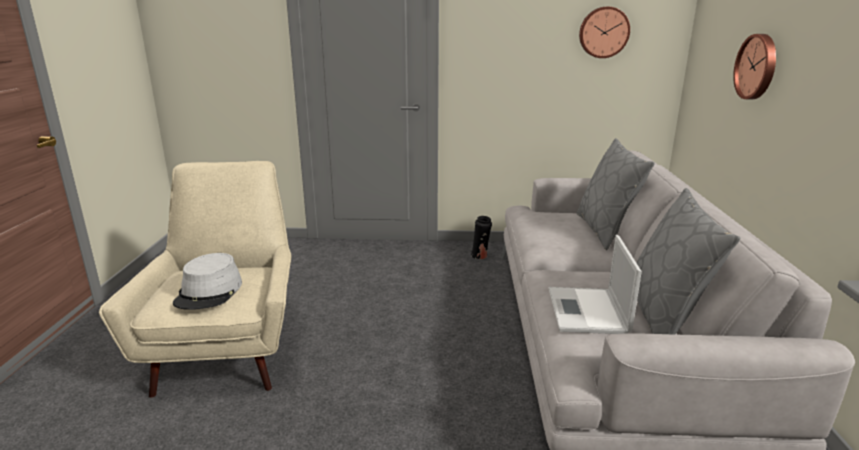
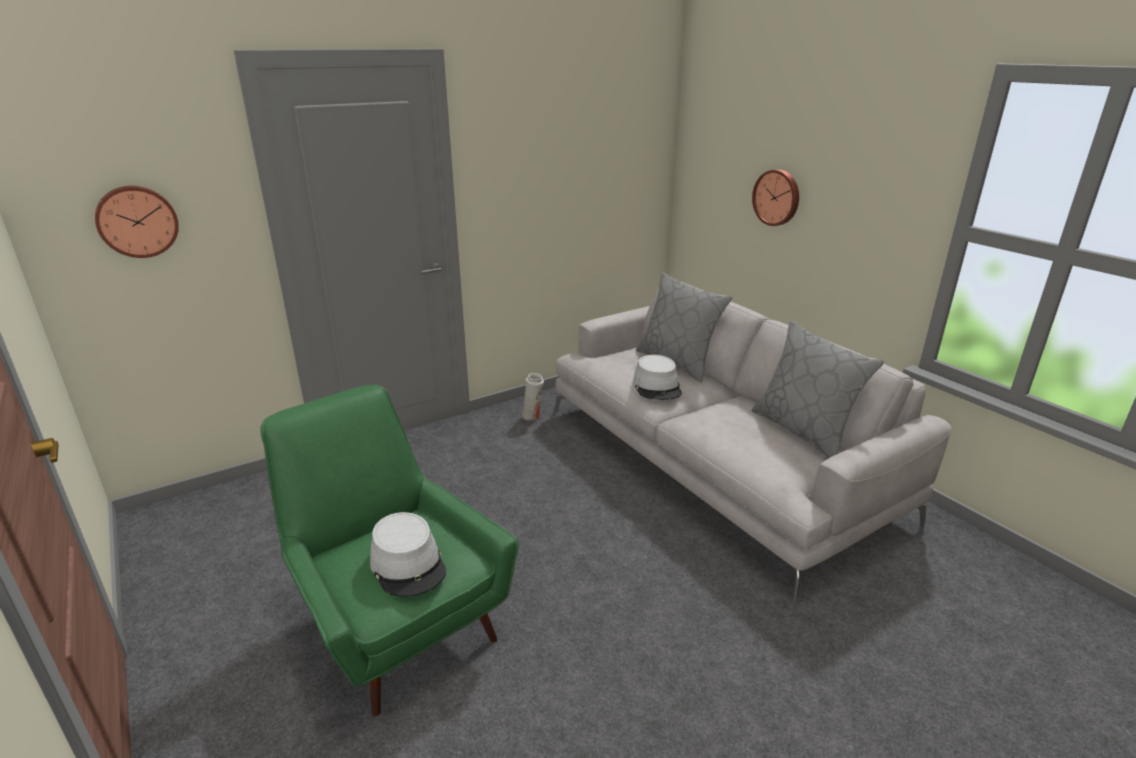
camera: 35 degrees left, 5 degrees up
(229, 348) = (395, 621): beige armchair -> green armchair
(480, 256) = (533, 416): black vase -> white vase
(556, 242) = (657, 387): none -> grey hat
(588, 312) = (756, 446): laptop -> none
(603, 32) = (609, 161): wall clock -> wall clock (137, 221)

